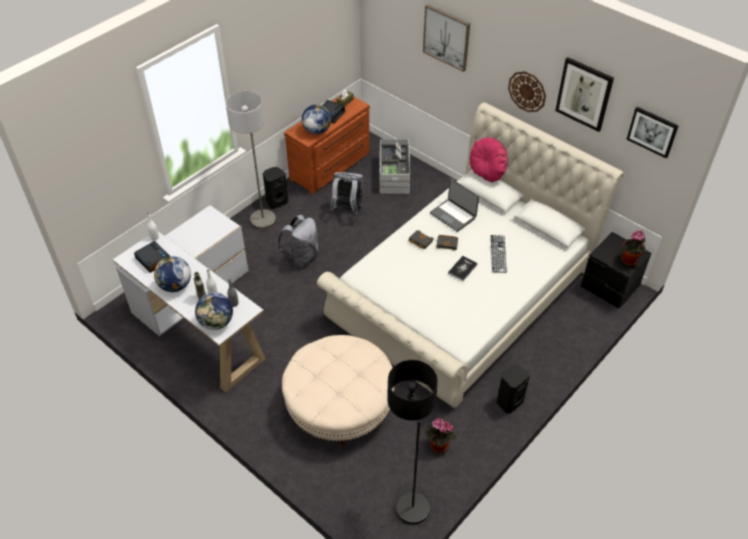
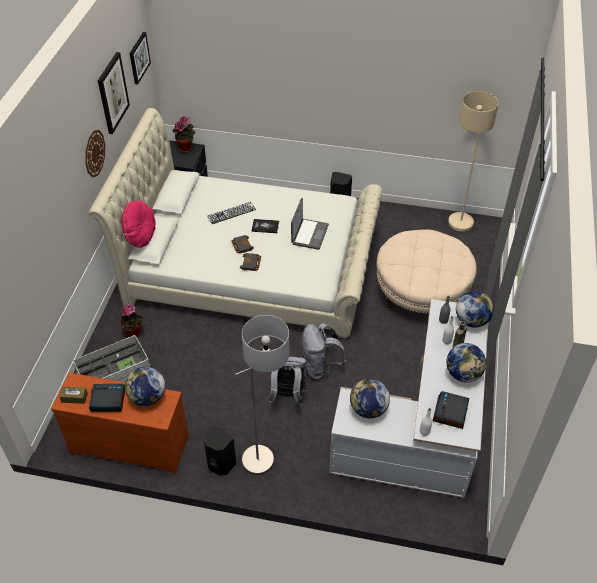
camera: 120 degrees left, 0 degrees up
(208, 231) = (368, 409): none -> globe
(347, 210) = (196, 392): grey backpack -> grey backpack (320, 366)
(407, 500) = (457, 227): black floor lamp -> beige floor lamp
(437, 446) = (405, 228): potted plant -> potted plant (134, 333)
(446, 37) = (44, 212): picture -> none
(453, 215) = (201, 255): laptop -> laptop (309, 234)

